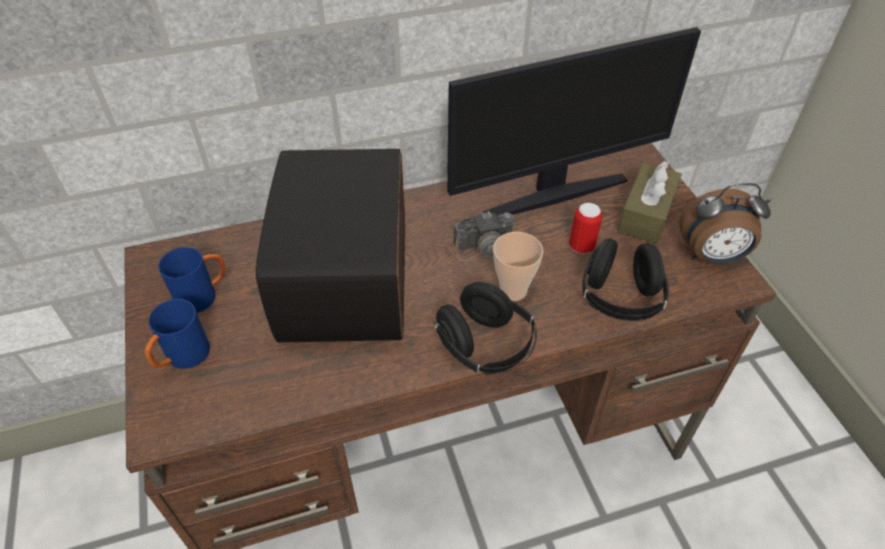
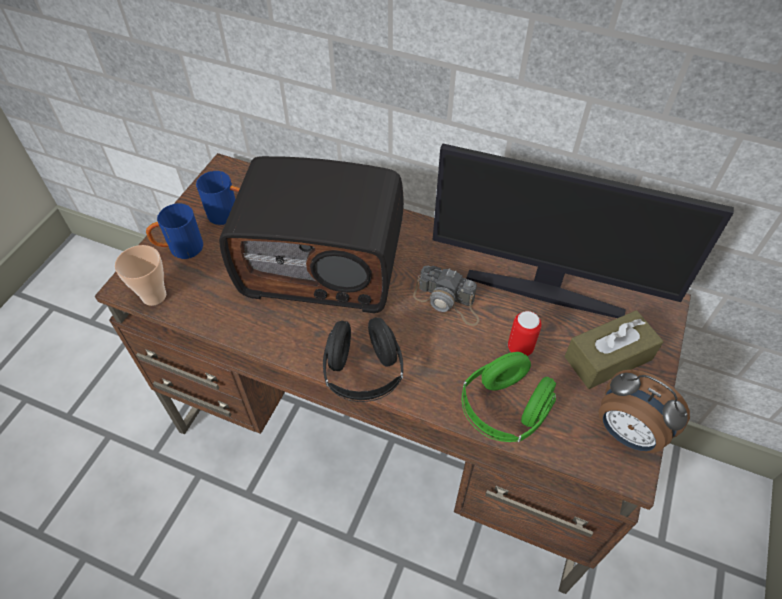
camera: 40 degrees right, 5 degrees up
(350, 281) = (323, 263): radio -> radio turned 120 degrees counterclockwise
(513, 291) = (427, 346): cup -> cup (154, 296)
(619, 298) = (504, 410): black headphones -> green headphones

